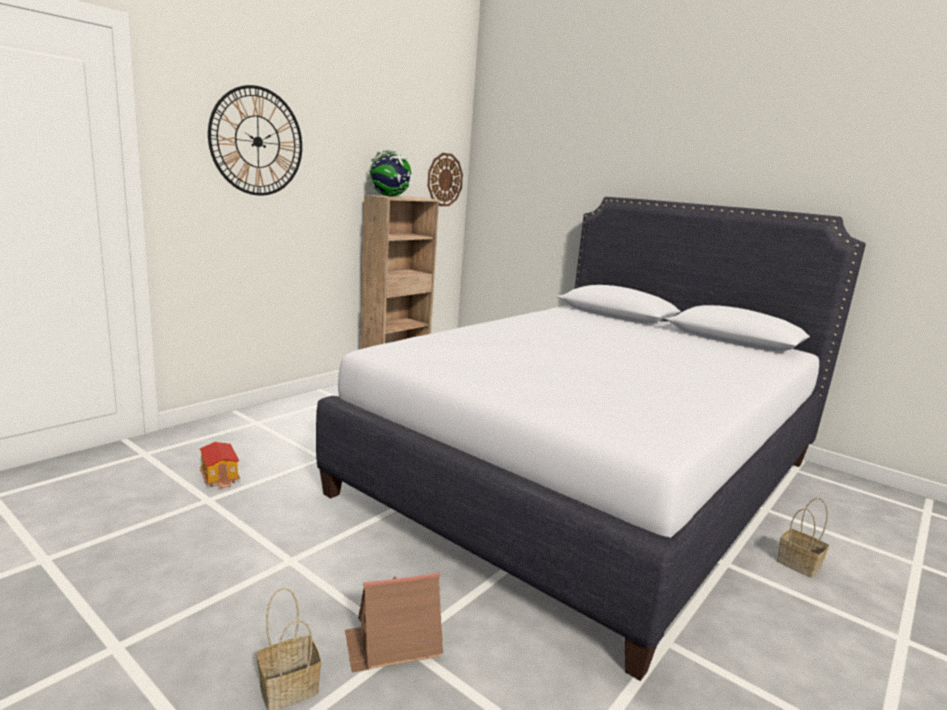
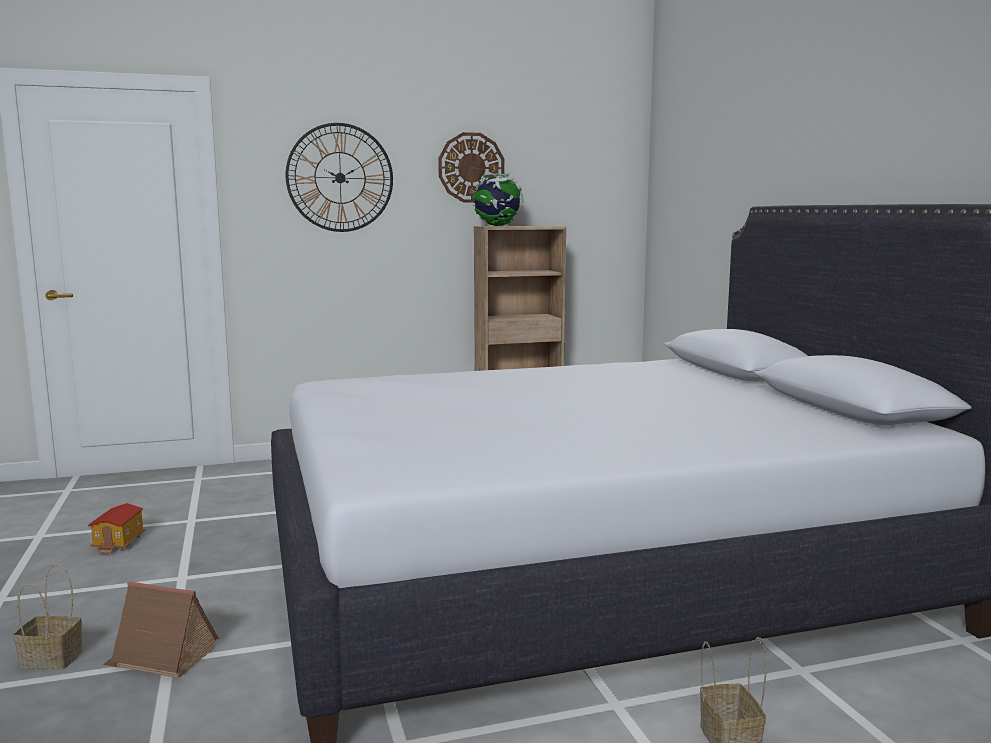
camera: 35 degrees right, 5 degrees down
(220, 477) = (225, 506): toy house -> toy house (119, 543)
(444, 180) = (604, 203): wall clock -> wall clock (471, 167)

